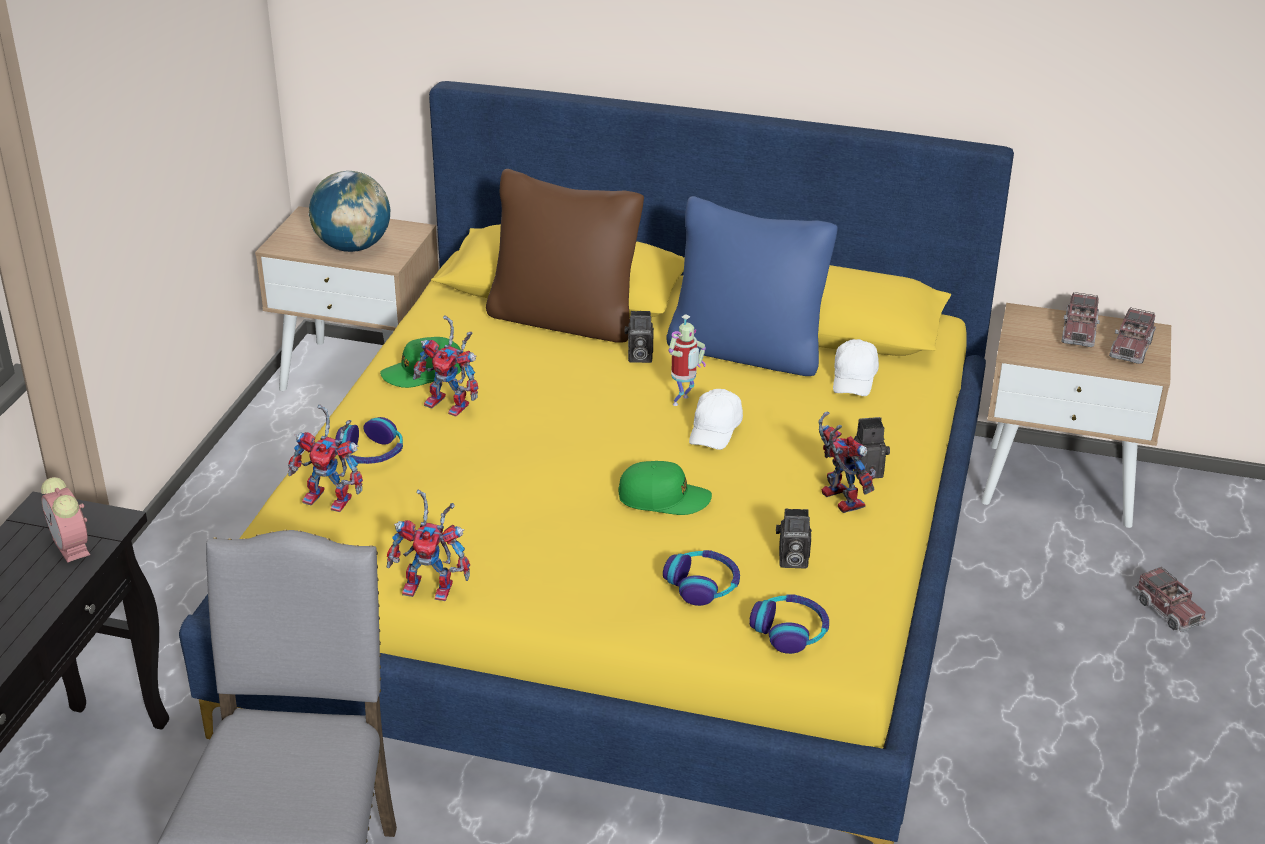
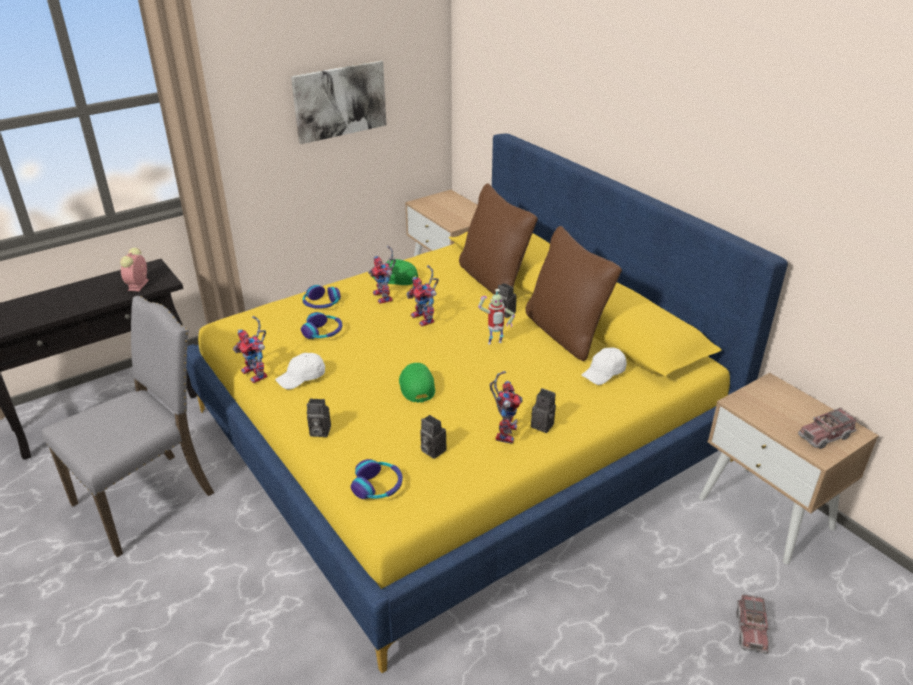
camera: 40 degrees right, 0 degrees up
(160, 101) = (339, 101): none -> picture
(333, 499) = (275, 316): toy robot -> toy robot (425, 319)
(353, 247) = (448, 214): globe -> none
(629, 612) = (318, 432): none -> camera
(663, 498) = (416, 386): green cap -> green cap turned 150 degrees counterclockwise
(703, 585) = (370, 438): headphones -> headphones (323, 332)
(715, 430) = (488, 365): white cap -> white cap (302, 378)
(747, 351) = (566, 333): blue pillow -> brown pillow
(1079, 332) = (798, 410): toy truck -> none

